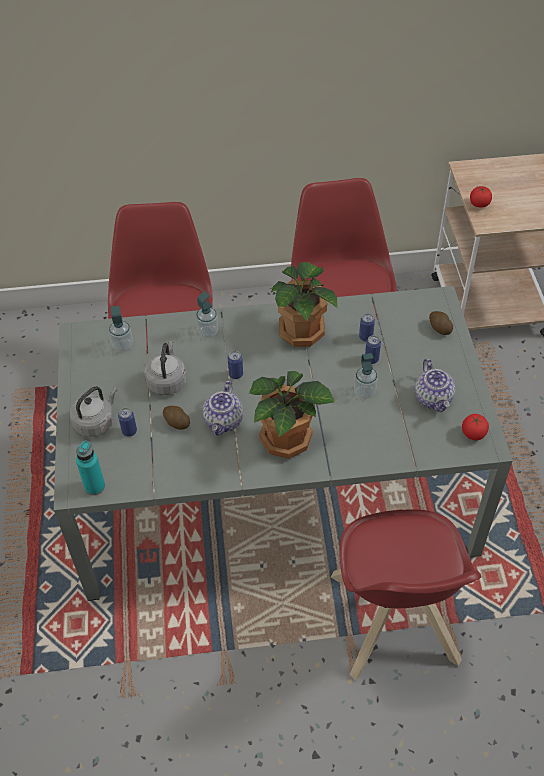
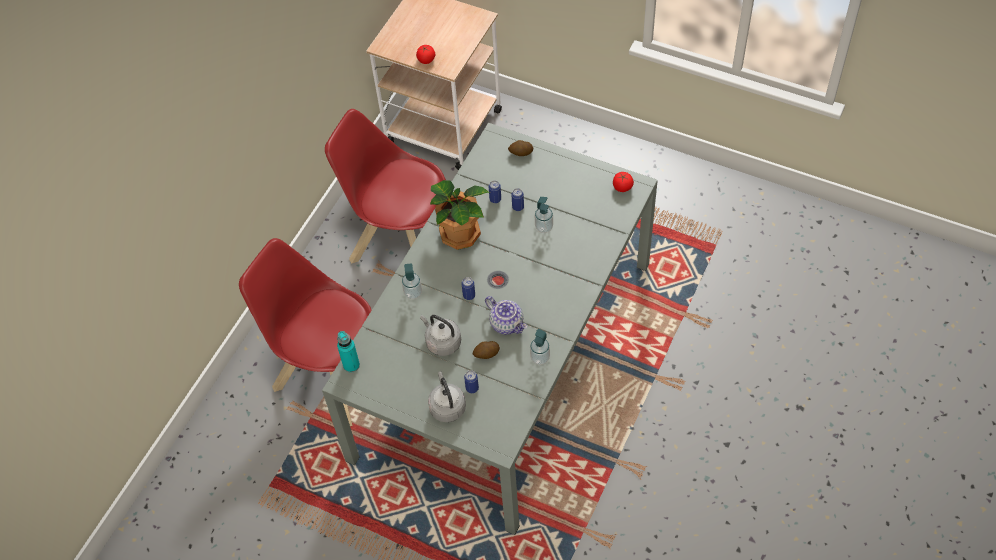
camera: 55 degrees left, 5 degrees up
(94, 486) = (507, 432): turquoise bottle -> turquoise bottle (351, 365)
(123, 345) = (382, 355): soap dispenser -> soap dispenser (540, 358)
(287, 440) = (552, 294): potted plant -> none
(394, 622) = (663, 344): red chair -> none
(433, 398) = (578, 191): teapot -> none

